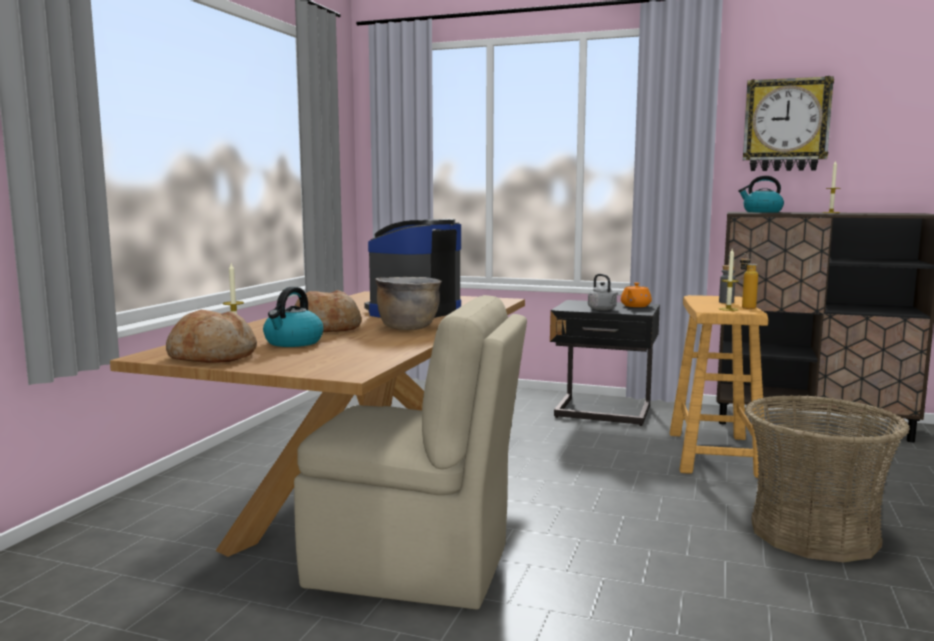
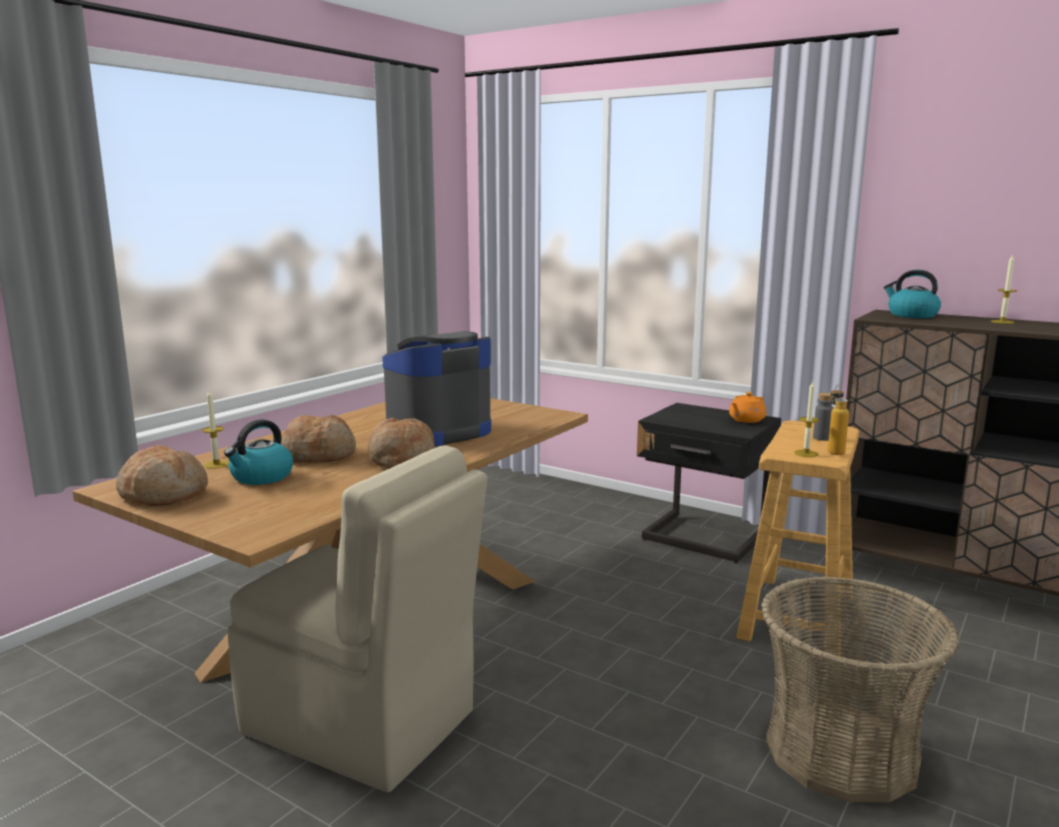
camera: 15 degrees right, 5 degrees up
(408, 327) = (401, 460): brown cooking pot -> bread
(603, 309) = (700, 423): grey kettle -> none
(786, 125) = (956, 203): wall clock -> none

